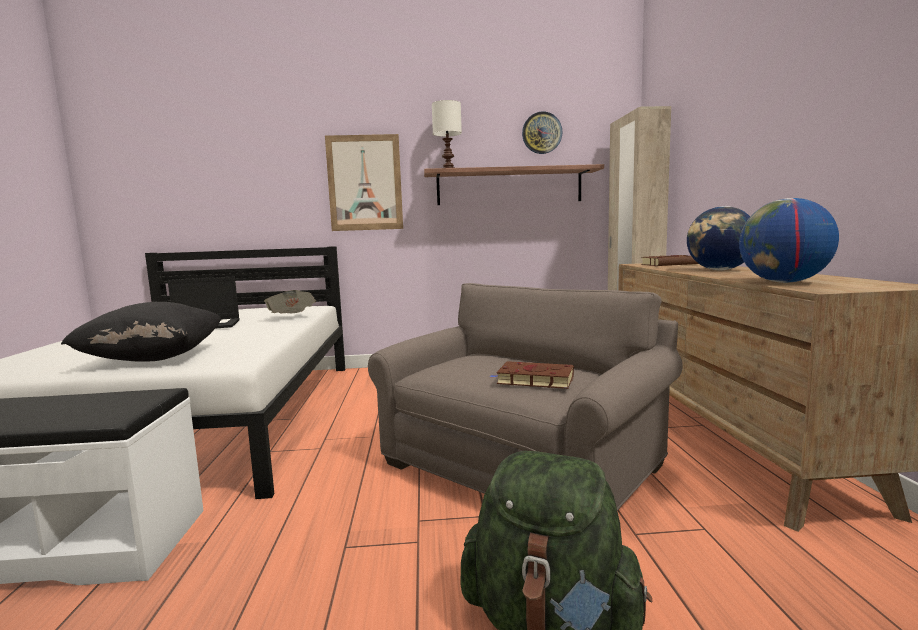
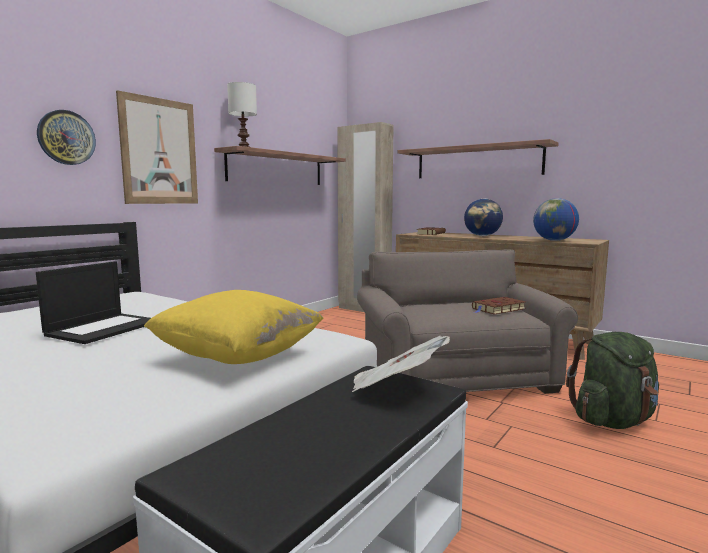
camera: 50 degrees left, 0 degrees up
(155, 358) = (238, 358): black pillow -> yellow pillow
(292, 316) = (173, 304): newspaper -> newspaper (395, 388)
(541, 133) = (296, 125): wall clock -> wall clock (66, 137)
(757, 143) = (477, 162): none -> shelf

